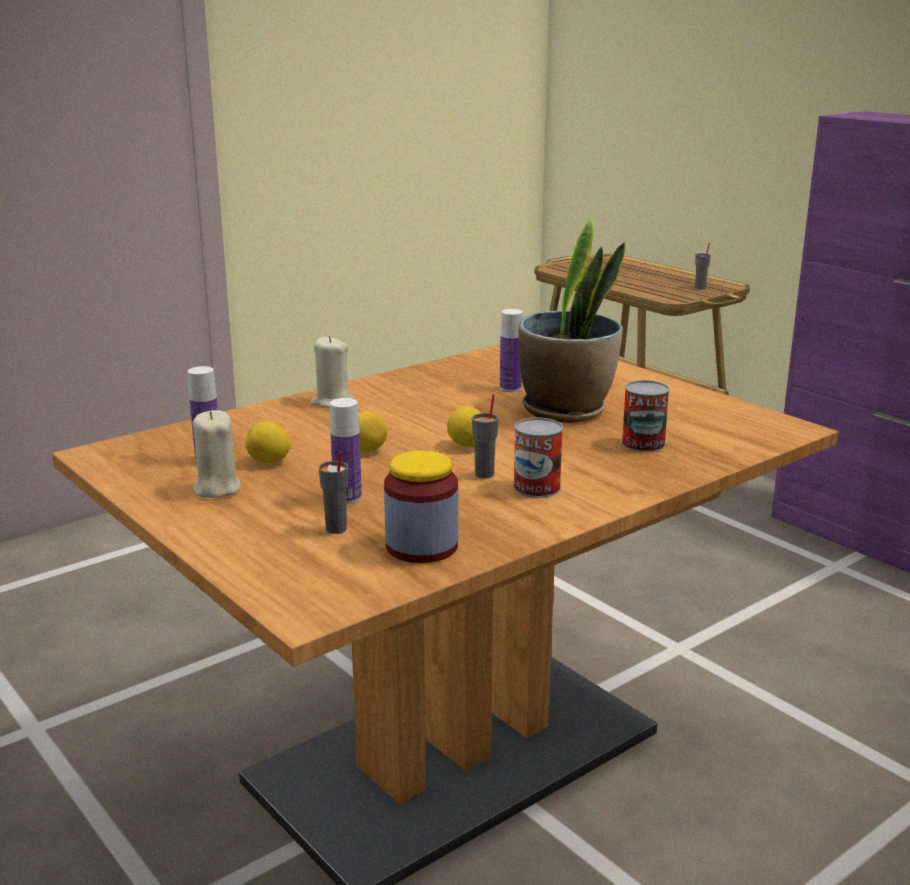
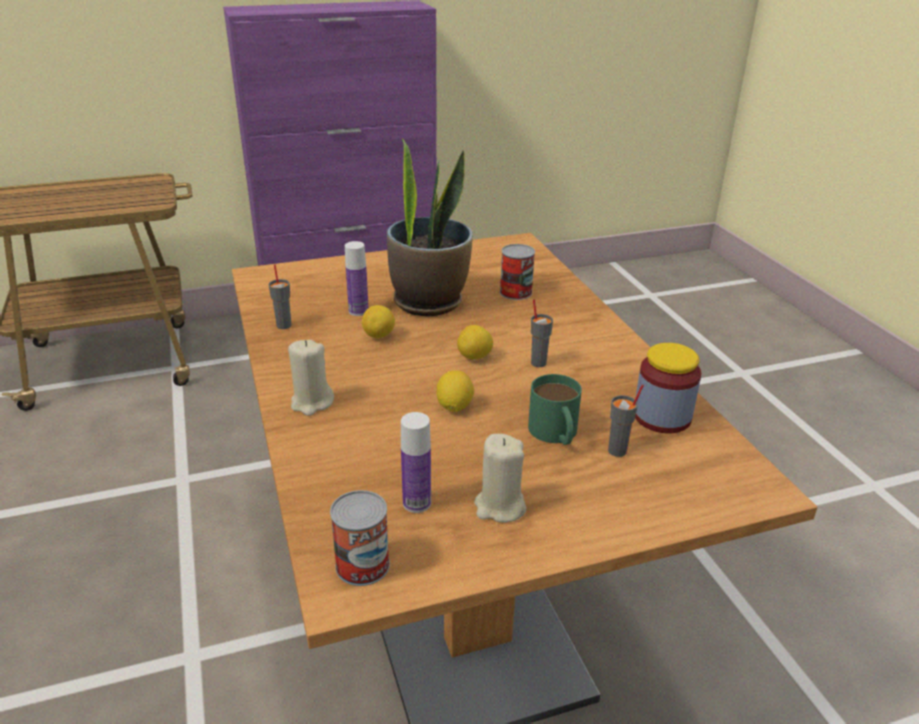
camera: 70 degrees left, 10 degrees up
(269, 462) = (449, 464): lemon -> lemon (379, 336)
(347, 498) = (555, 434): bottle -> green mug
(536, 487) = (574, 348): can -> can (362, 565)
(700, 288) = (144, 188): grey cup -> grey cup (284, 325)

